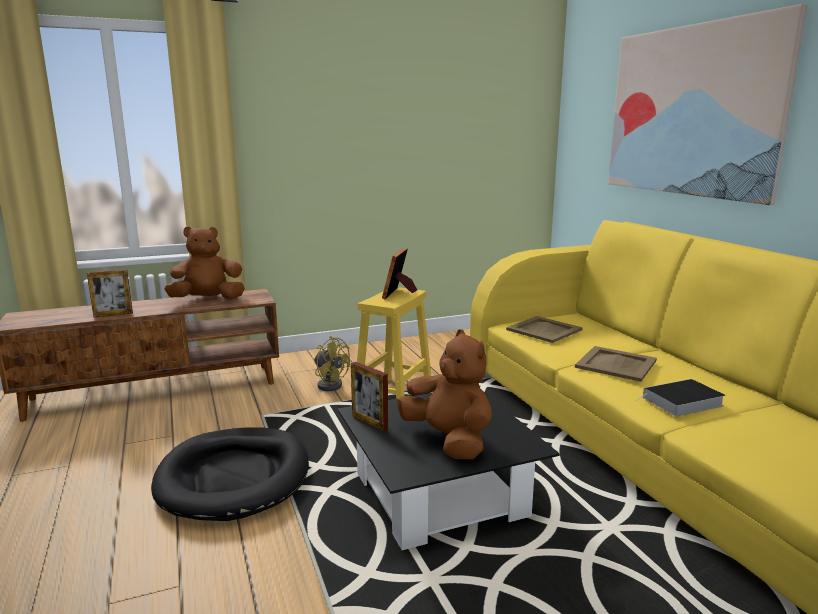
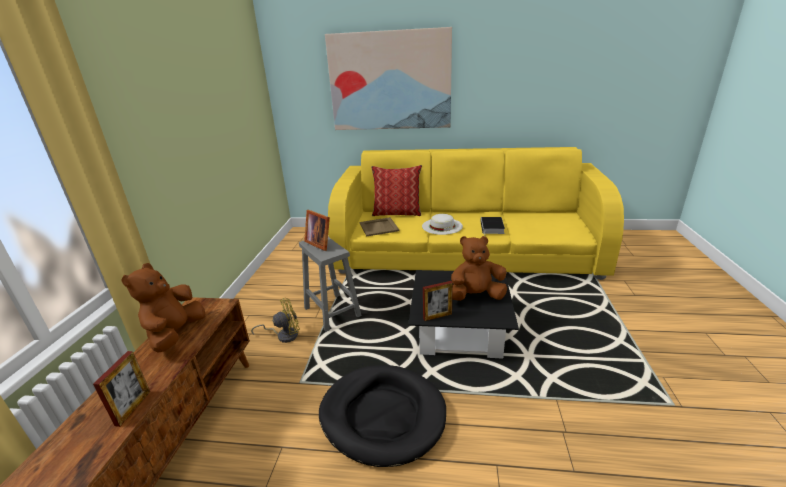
camera: 60 degrees left, 10 degrees up
(393, 395) = (333, 312): yellow stool -> grey stool
(611, 331) = (397, 213): none -> pillow
(615, 364) = (442, 226): beige tray -> white hat

